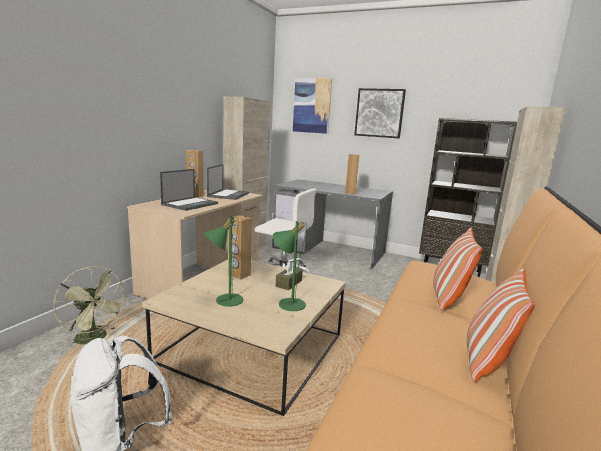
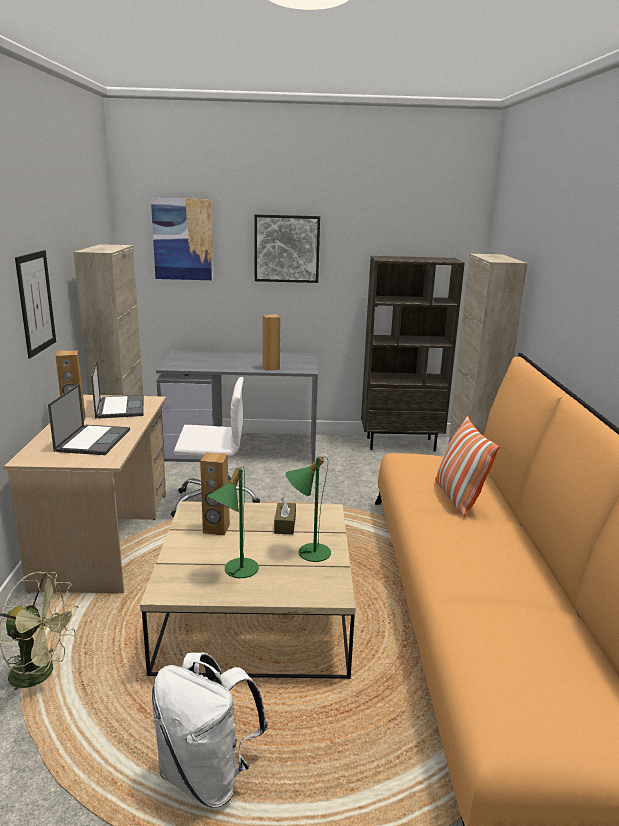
camera: 25 degrees left, 5 degrees up
(182, 117) = (36, 302): none -> picture
(487, 361) = (528, 559): pillow -> none

